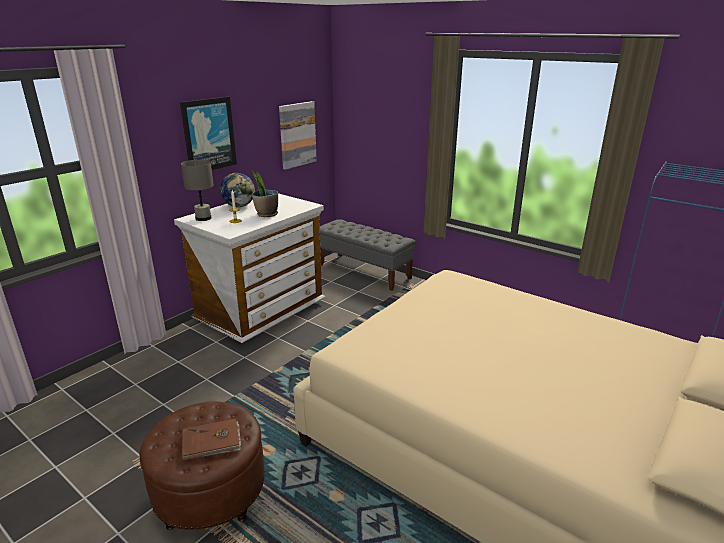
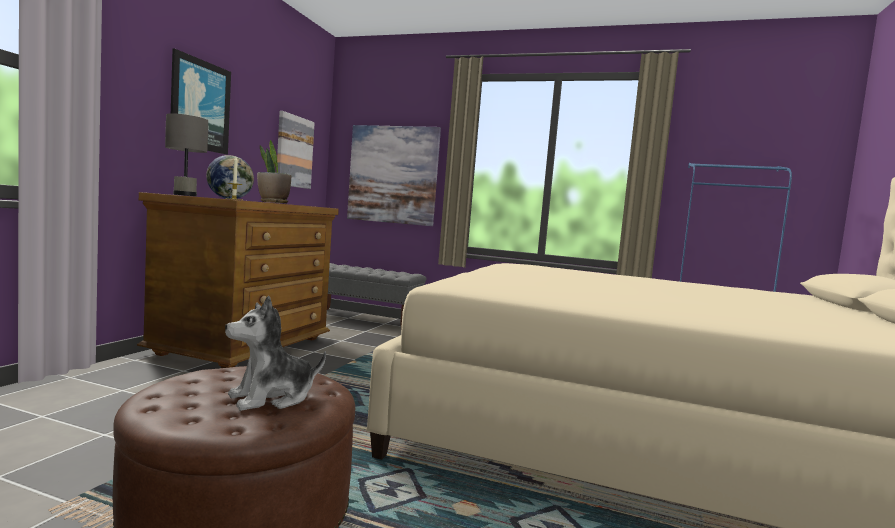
camera: 20 degrees left, 20 degrees down
(212, 442) = (272, 397): brown book -> plush toy
(261, 311) = (244, 346): white dresser -> brown dresser
(386, 145) = (393, 175): none -> picture

